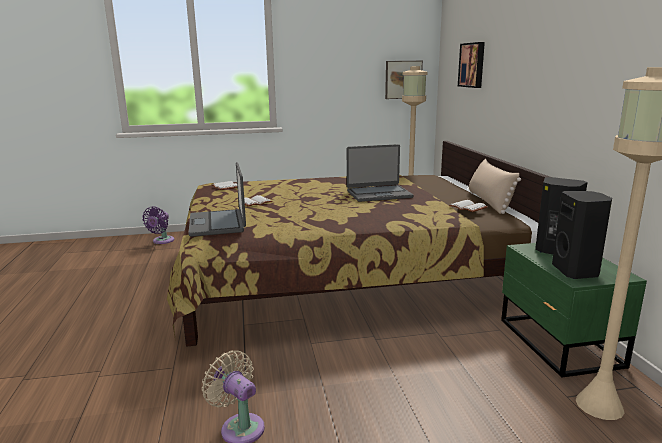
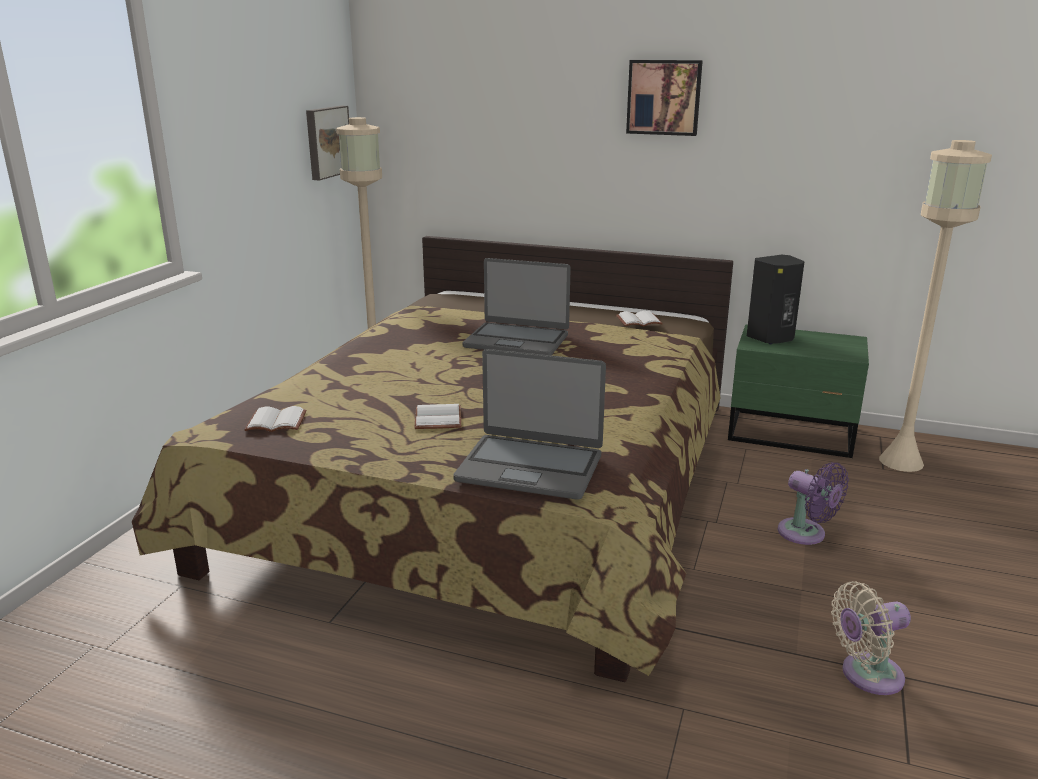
camera: 60 degrees left, 5 degrees up
(162, 241) = (69, 627): purple fan -> purple fan (806, 534)
(378, 194) = (517, 341): laptop -> laptop turned 90 degrees clockwise
(472, 65) = (479, 115): picture -> picture (664, 97)
(489, 202) = (608, 308): beige pillow -> none
(576, 271) = (832, 349): black speaker -> none

